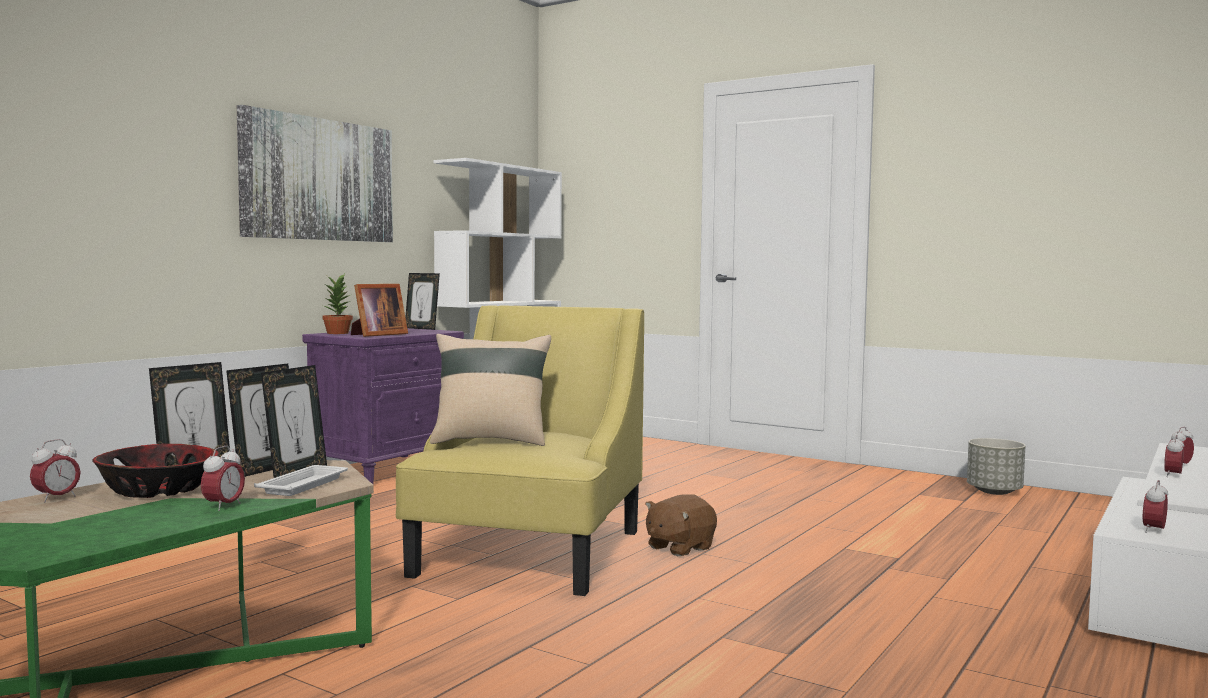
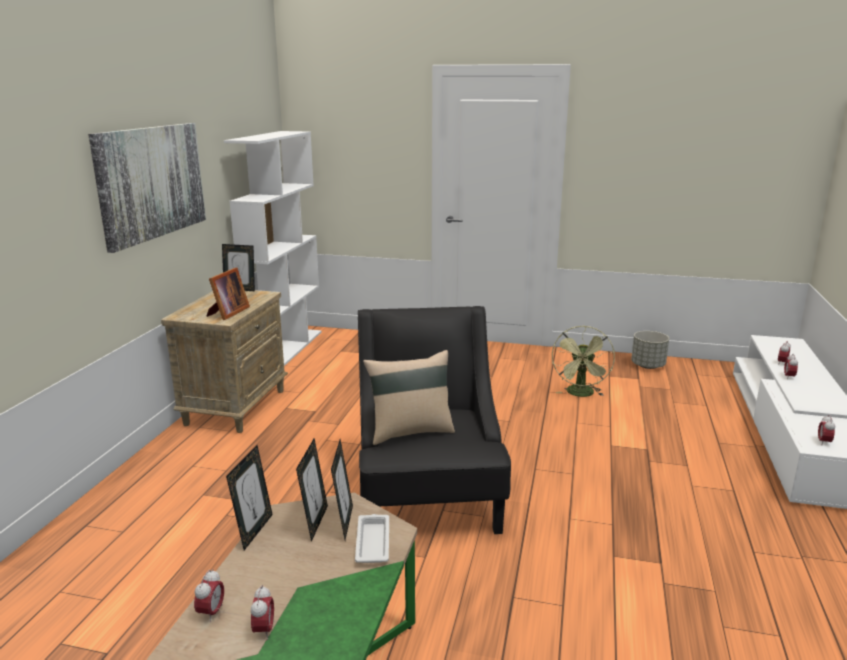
camera: 20 degrees left, 15 degrees up
(159, 490) = (277, 578): bowl -> none
(223, 506) = (355, 592): alarm clock -> alarm clock (264, 630)
(338, 333) = (189, 313): potted plant -> none
(388, 469) = (235, 407): purple nightstand -> beige nightstand
(530, 553) = (428, 492): yellow armchair -> black armchair
(679, 547) = (516, 465): brown plush toy -> none
(853, 504) = (581, 394): none -> green fan

